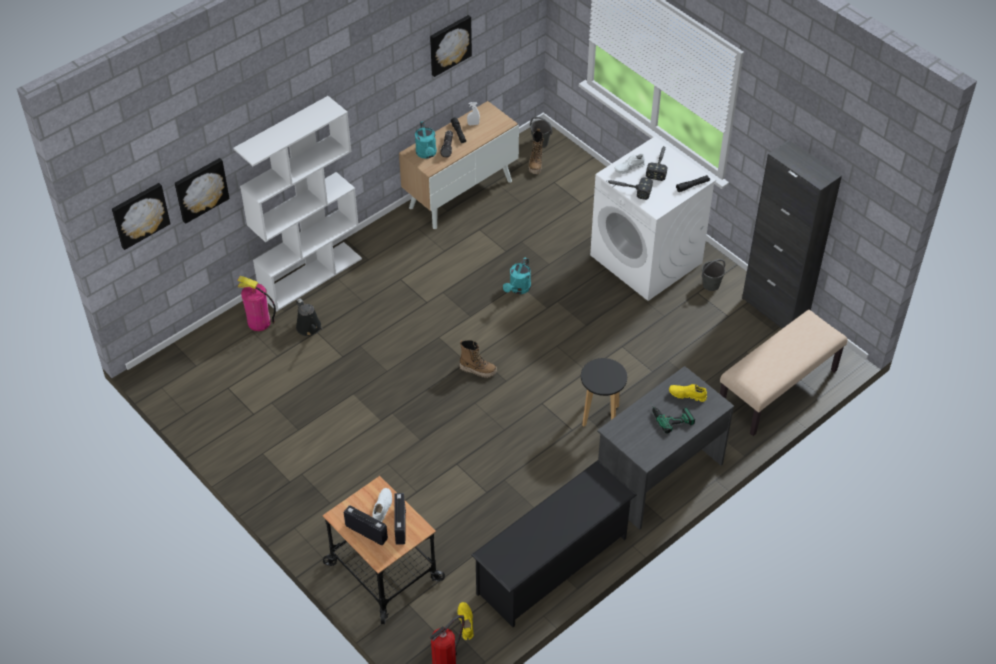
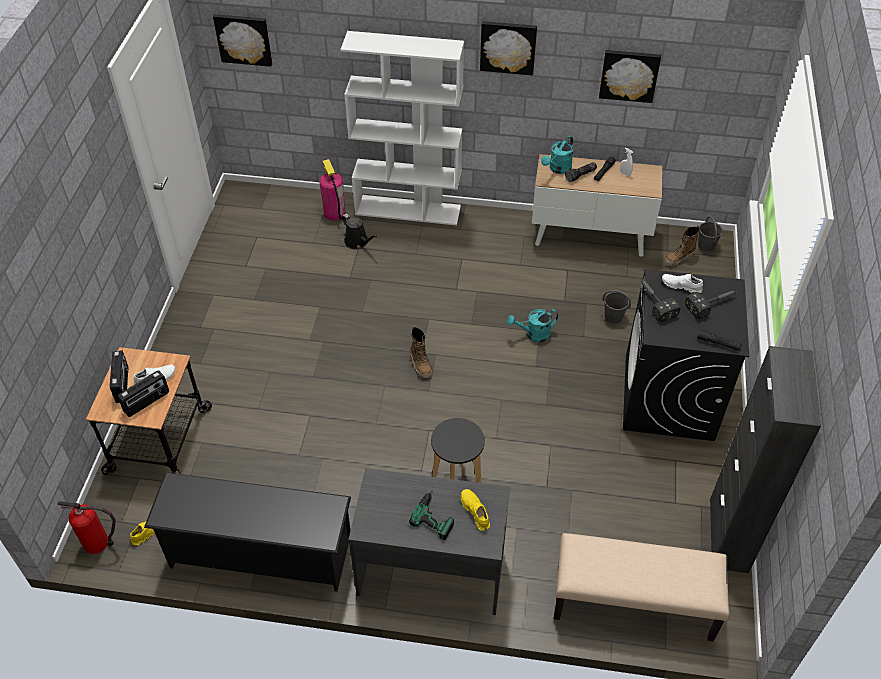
camera: 50 degrees right, 0 degrees up
(200, 189) = (310, 53): picture -> picture (508, 47)
(310, 328) = (358, 242): black watering can -> black watering can turned 60 degrees counterclockwise
(647, 259) = (669, 398): white washing machine -> black washing machine
(711, 284) = (697, 465): grey bucket -> grey bucket (614, 317)

